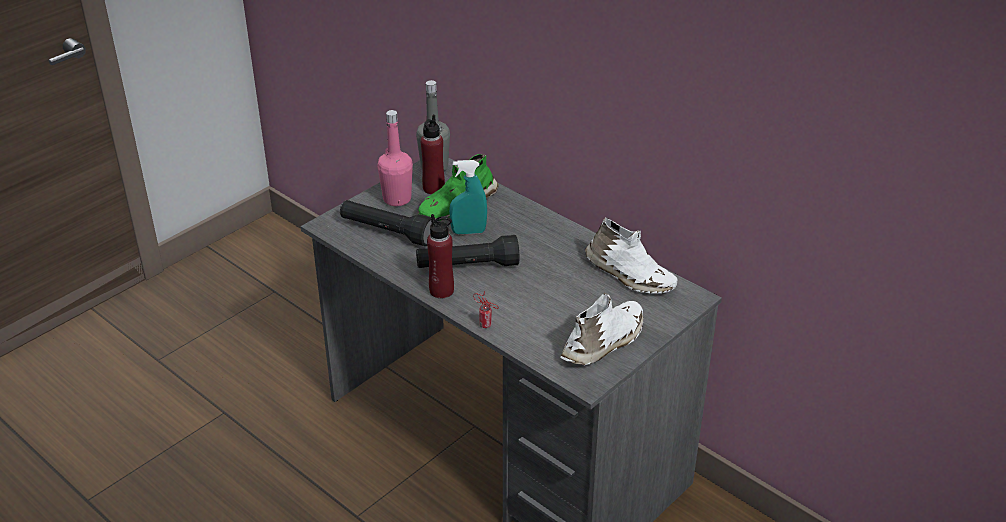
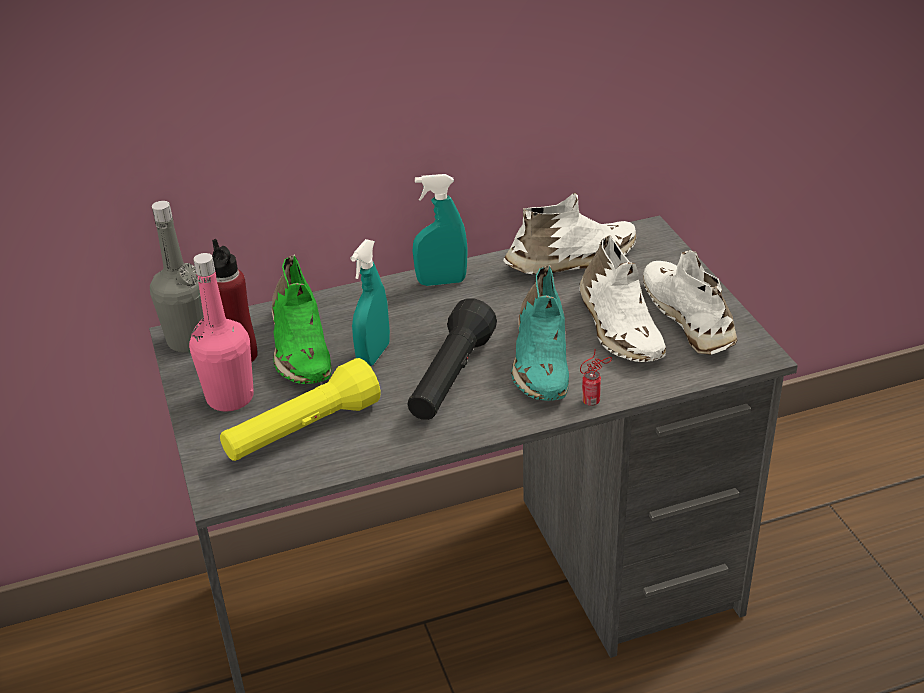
camera: 60 degrees left, 0 degrees up
(387, 232) = (302, 431): black flashlight -> yellow flashlight
(441, 290) = (486, 418): red bottle -> none
(511, 294) = (541, 360): none -> turquoise shoe
(559, 231) = (441, 282): none -> turquoise spray bottle
(569, 315) = (618, 327): none -> white shoe

